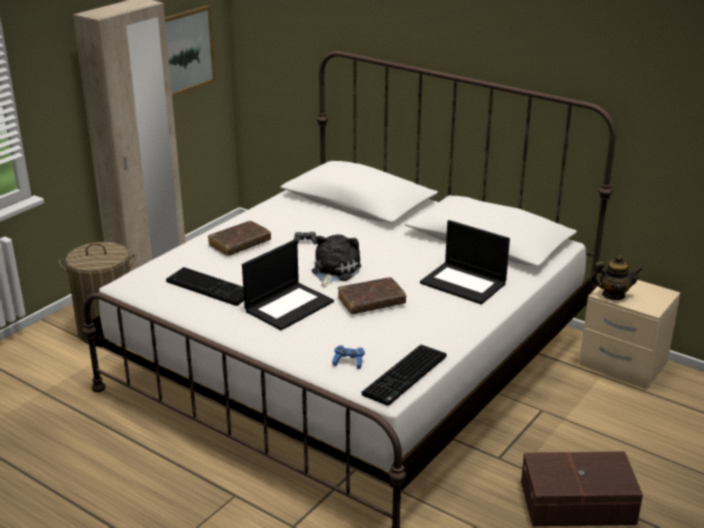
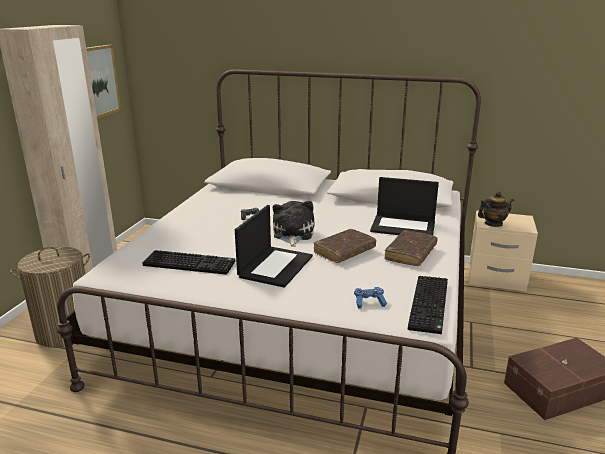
camera: 20 degrees left, 5 degrees down
(240, 244) = (194, 226): brown book -> brown book (410, 254)

